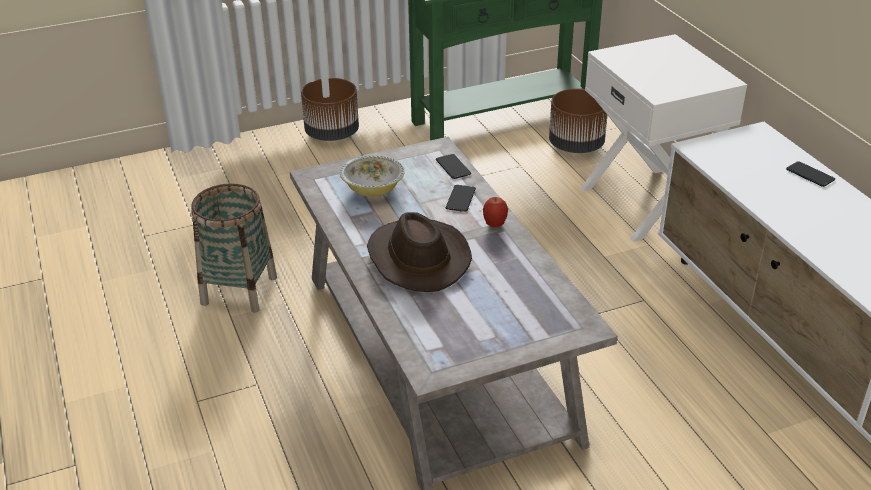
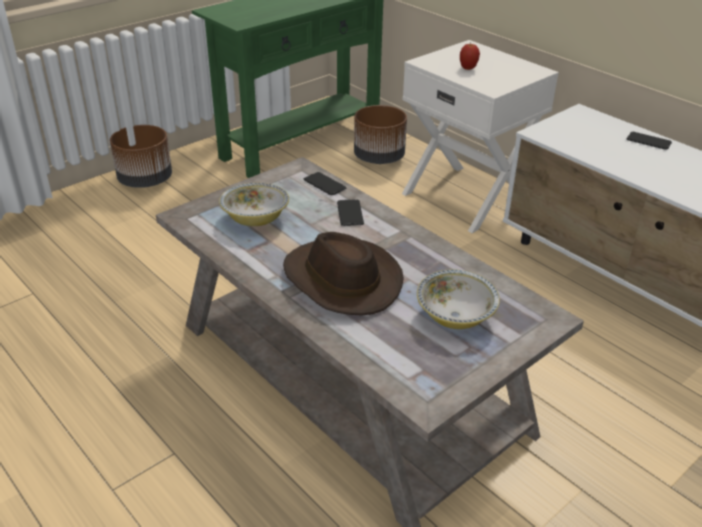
camera: 20 degrees left, 0 degrees up
(239, 290) = (112, 353): basket -> none
(494, 225) = (398, 233): apple -> apple (468, 68)
(499, 308) = (455, 316): none -> bowl

